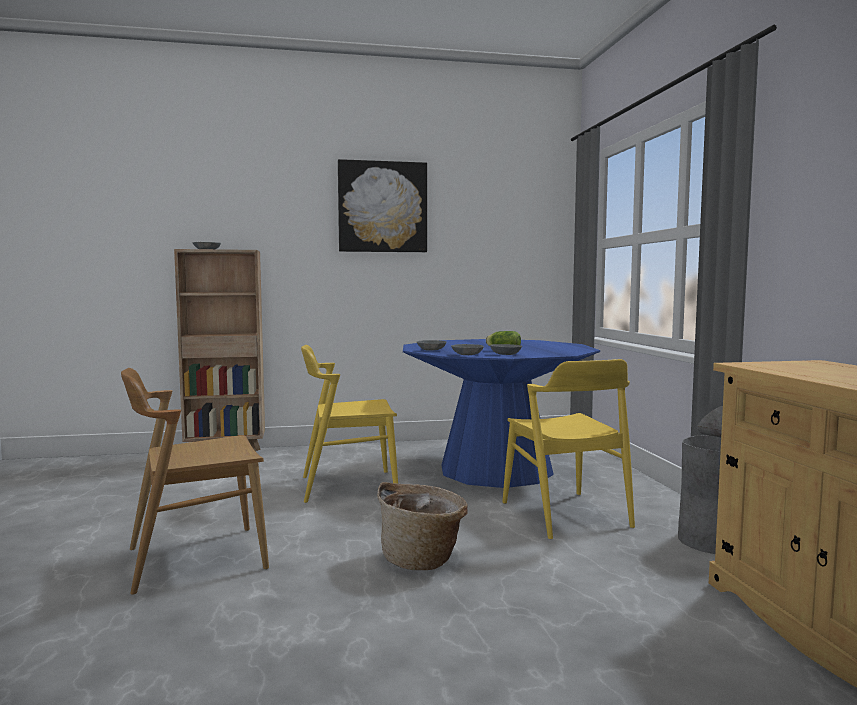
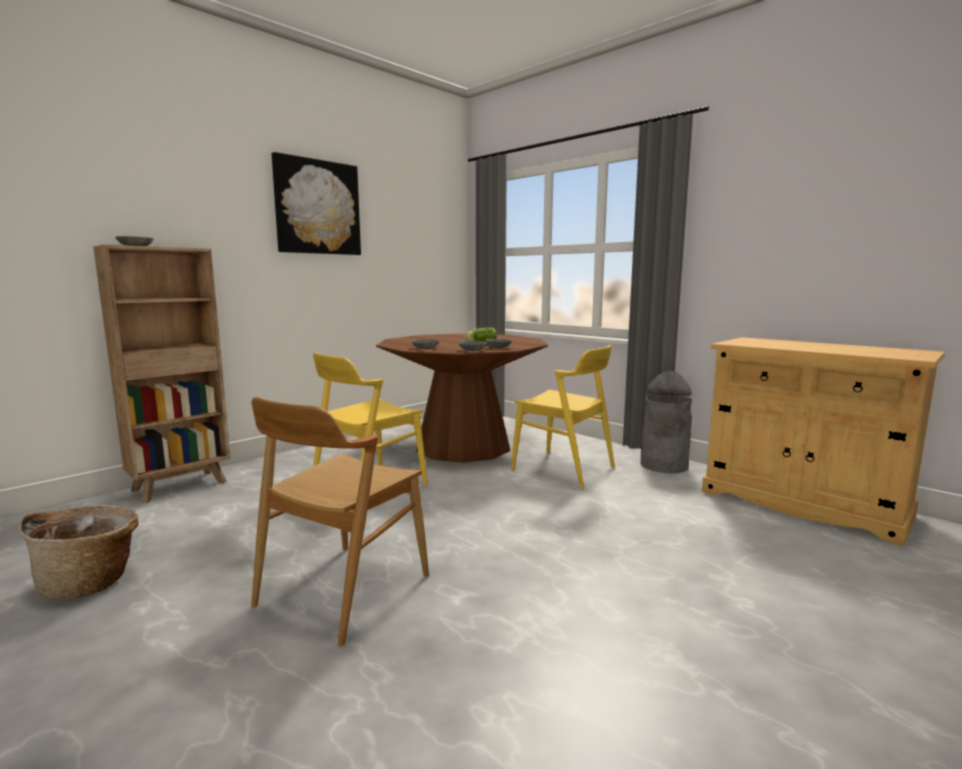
camera: 35 degrees left, 5 degrees up
(422, 559) = (530, 528): basket -> basket (91, 582)
(496, 469) = (463, 446): blue dining table -> brown dining table

